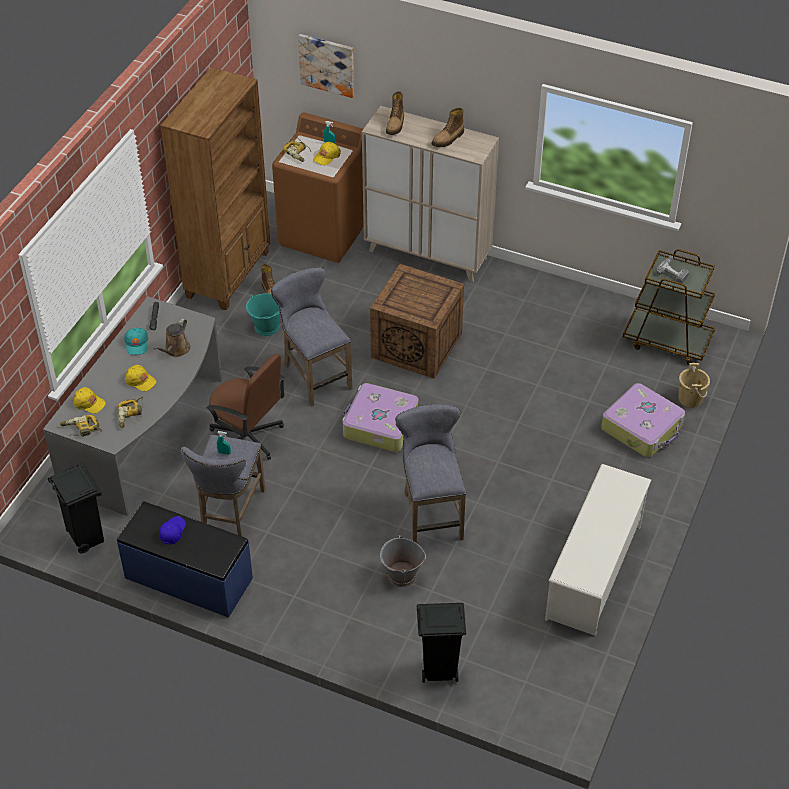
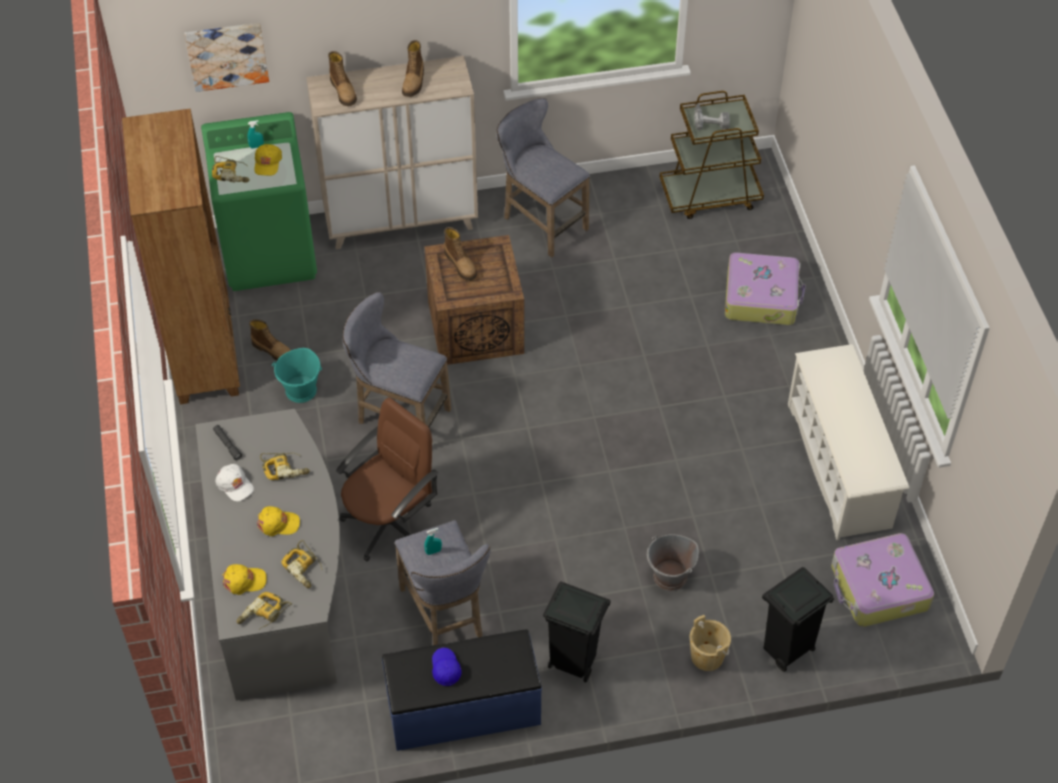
camera: 35 degrees left, 5 degrees up
(86, 537) = (314, 733): black trash can -> black trash can (572, 662)
(136, 344) = (235, 485): turquoise cap -> white cap
(176, 350) = (285, 468): brown watering can -> power drill
(247, 438) = (390, 523): brown office chair -> brown office chair turned 45 degrees counterclockwise
(324, 233) = (270, 253): brown washing machine -> green washing machine
(379, 425) = (513, 433): suitcase -> suitcase (878, 588)
(413, 287) = (461, 265): none -> boot
(430, 513) = (642, 496): grey stool -> grey stool (541, 222)
(690, 398) = (779, 243): beige bucket -> beige bucket (707, 657)

